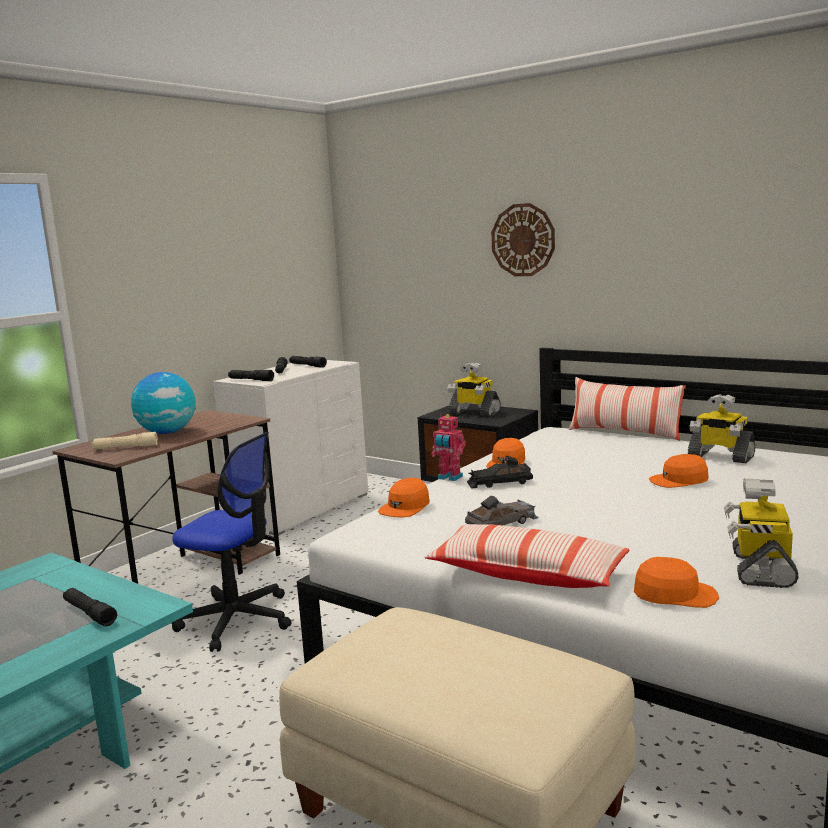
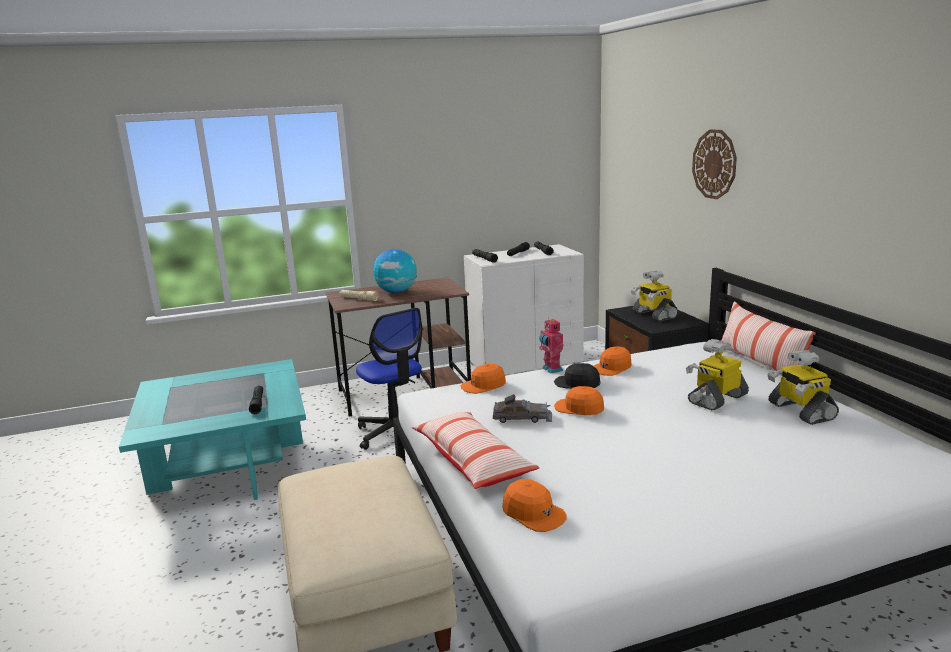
camera: 35 degrees right, 5 degrees up
(499, 482) = (577, 383): black toy car -> black cap
(679, 481) = (713, 423): orange cap -> orange cap (579, 408)
(760, 569) = (631, 520): toy robot -> toy robot (716, 399)

